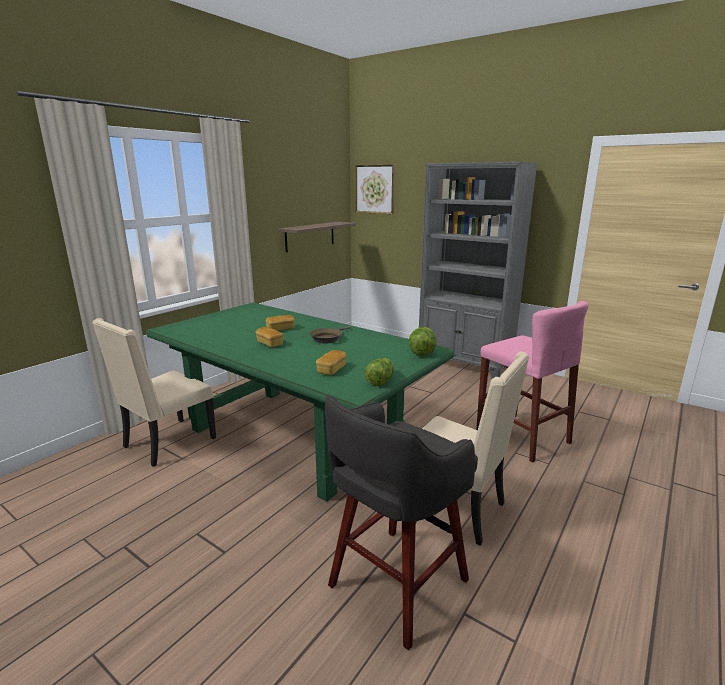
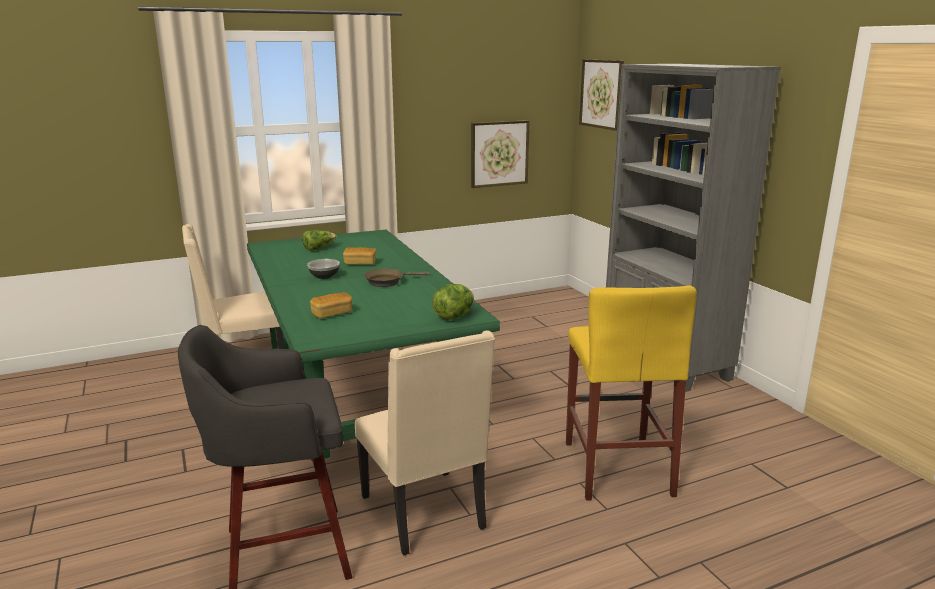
camera: 30 degrees right, 0 degrees up
(270, 344) = (324, 276): bread -> bowl
(310, 236) = (499, 153): shelf -> picture
(380, 380) = (356, 334): lettuce -> lettuce (319, 248)
(522, 436) = (617, 468): pink stool -> yellow stool

